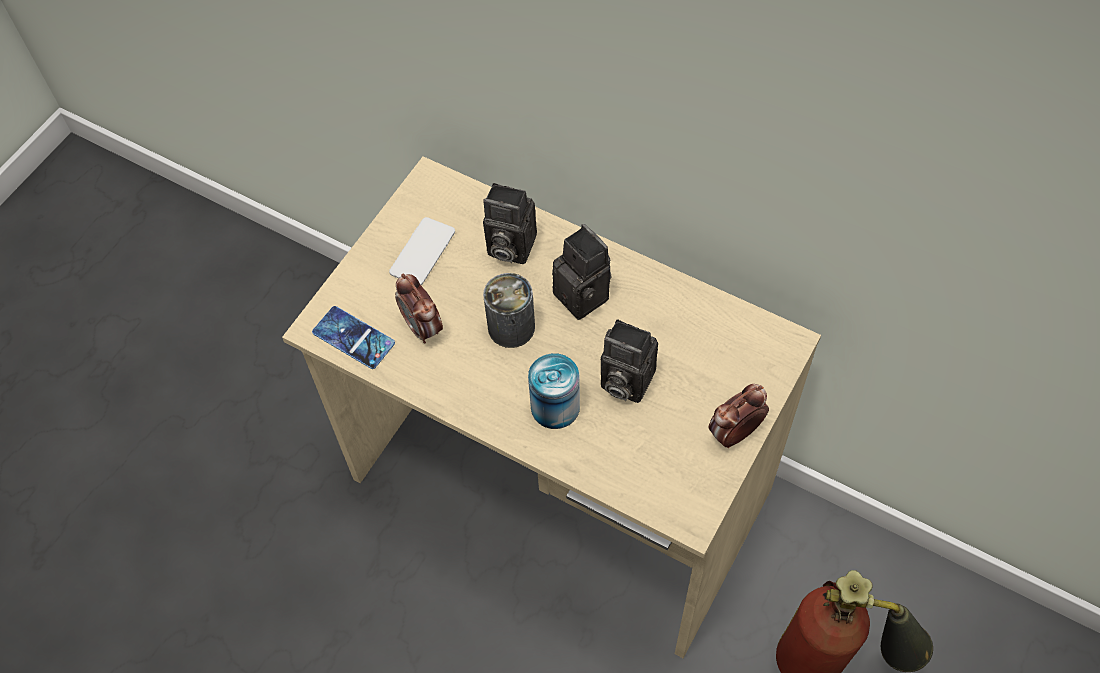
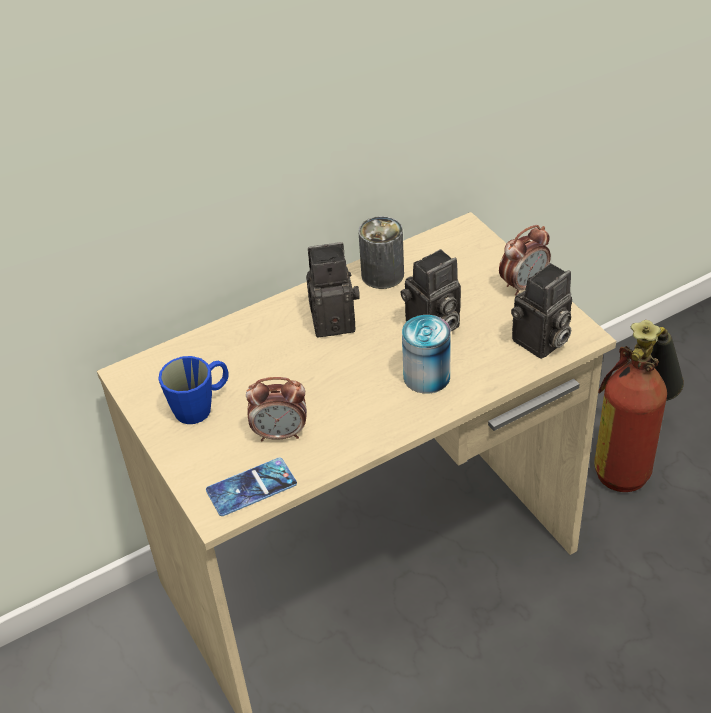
camera: 60 degrees left, 15 degrees down
(422, 252) = (201, 406): phone -> blue mug
(508, 246) = (245, 348): camera -> camera (540, 343)
(511, 327) = (328, 375): can -> can (382, 274)
(734, 433) = (523, 285): alarm clock -> alarm clock turned 120 degrees counterclockwise

